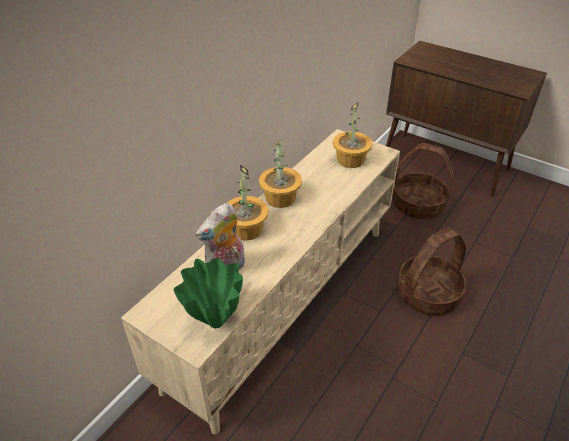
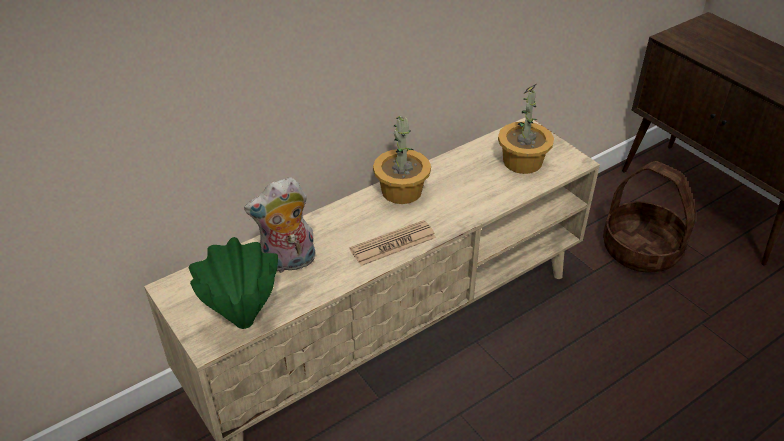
camera: 20 degrees right, 0 degrees up
(245, 229) = (337, 220): potted plant -> none
(294, 236) = (393, 244): none -> newspaper
(427, 294) = (593, 375): basket -> none

